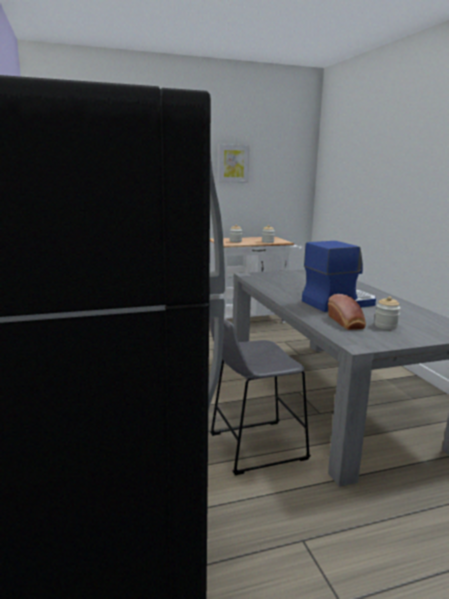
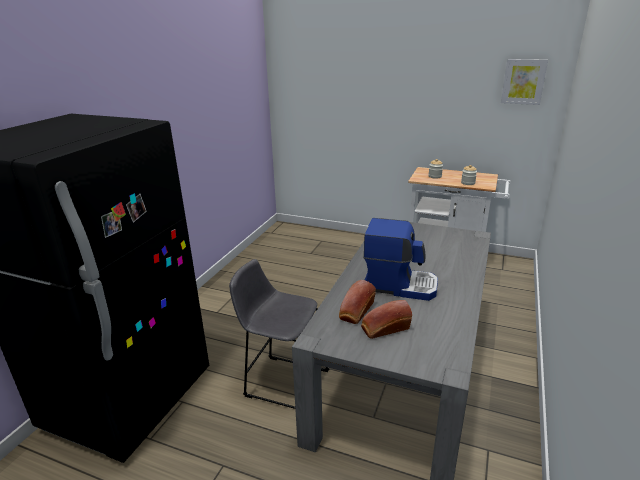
camera: 40 degrees right, 10 degrees up
(233, 163) = (453, 89): picture -> picture (523, 81)
(385, 326) = (384, 328): jar -> bread

